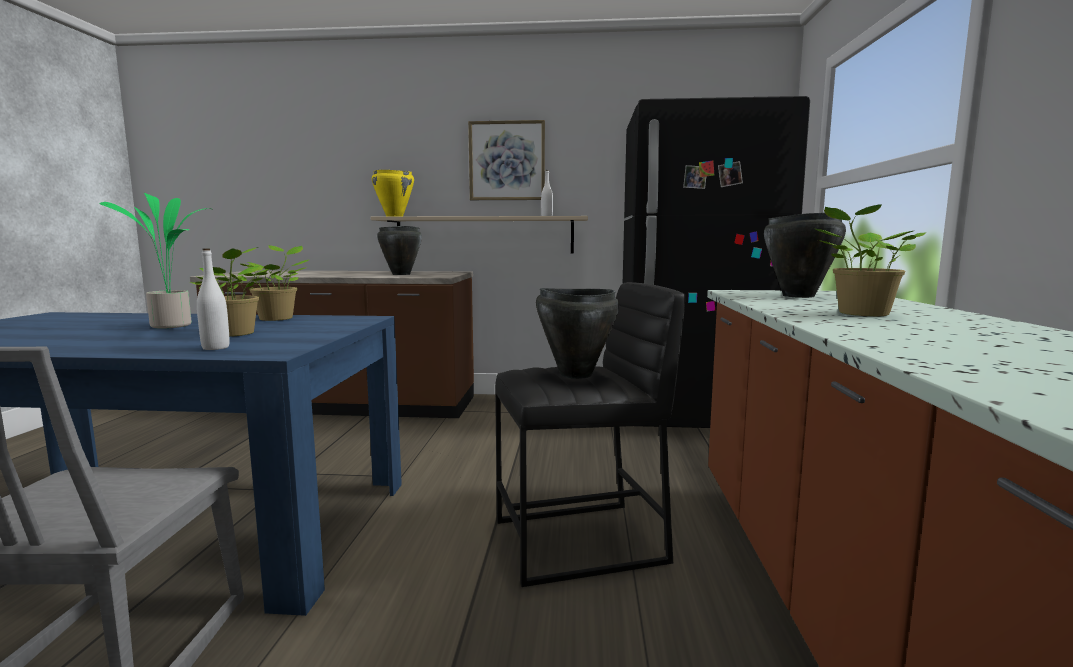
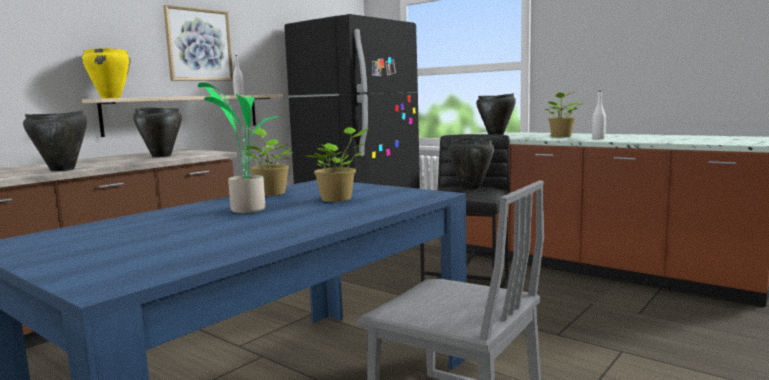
camera: 55 degrees left, 0 degrees up
(215, 348) = (395, 201): white bottle -> white bottle (598, 139)
(294, 275) = (63, 169): none -> black cooking pot

